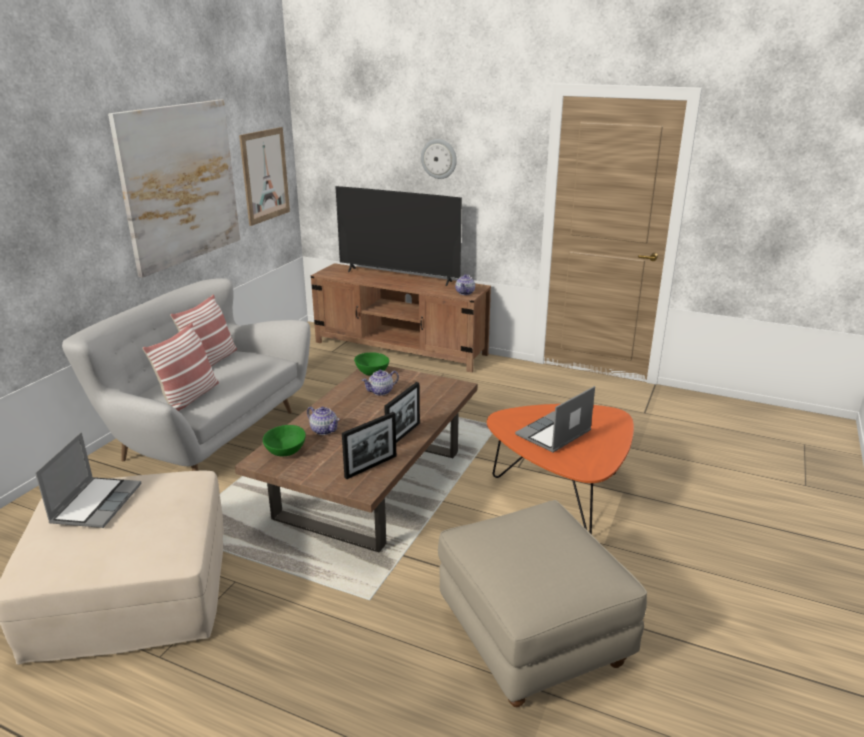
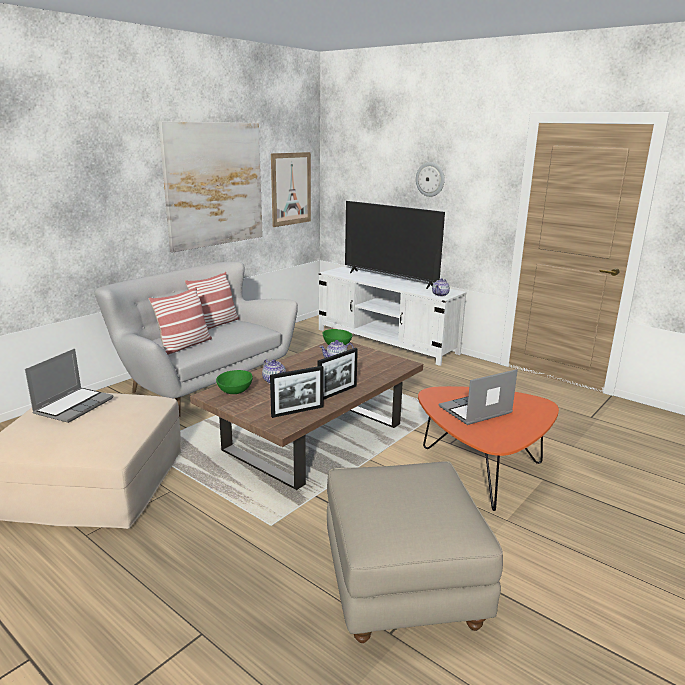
camera: 15 degrees right, 5 degrees down
(401, 348) = (386, 341): brown tv stand -> white tv stand

